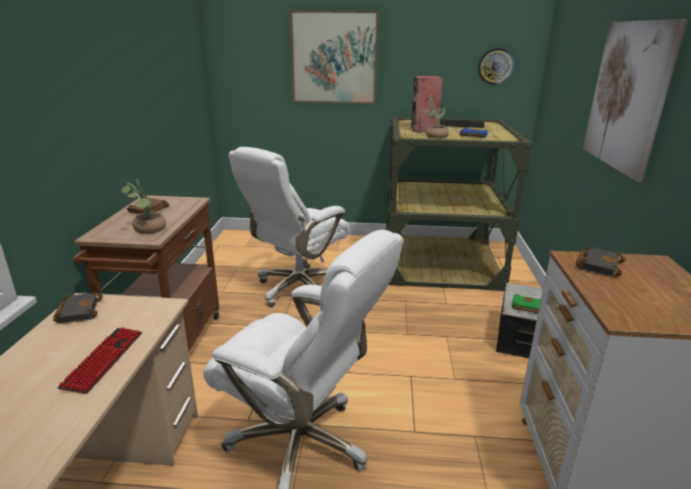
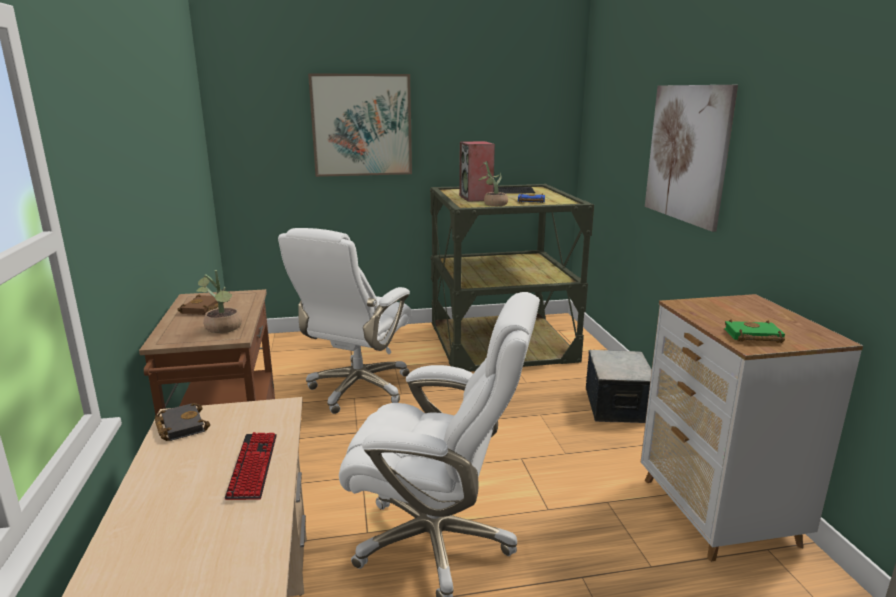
camera: 15 degrees left, 5 degrees down
(495, 66) = (534, 129): wall clock -> none
(526, 307) = (618, 370): green book -> green book (752, 336)
(597, 264) = (705, 307): black book -> none

